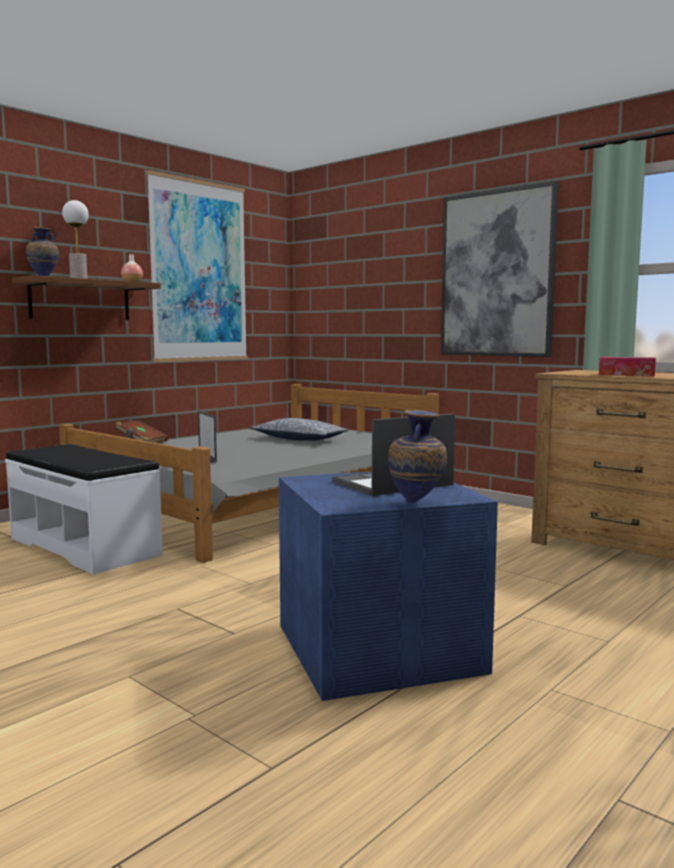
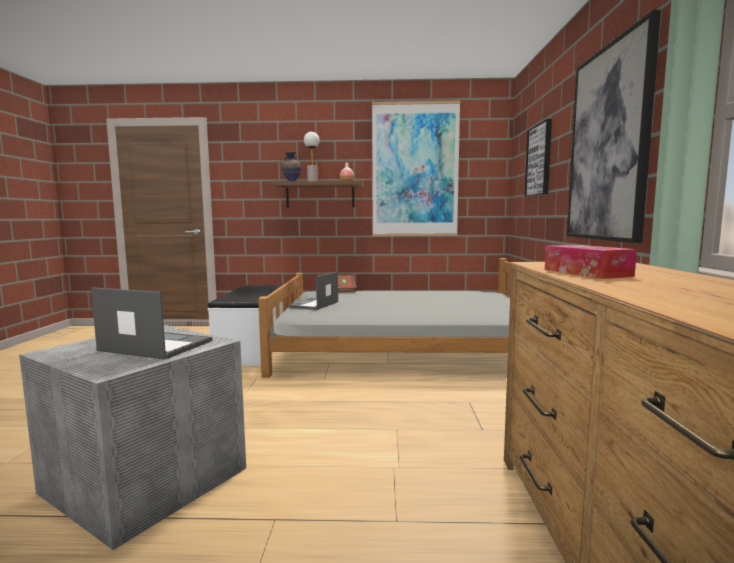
camera: 50 degrees right, 0 degrees up
(298, 439) = (433, 303): pillow -> none
(366, 275) = (539, 160): none -> picture
(376, 649) = (142, 480): blue storage box -> grey storage box
(417, 503) = (72, 364): vase -> none

